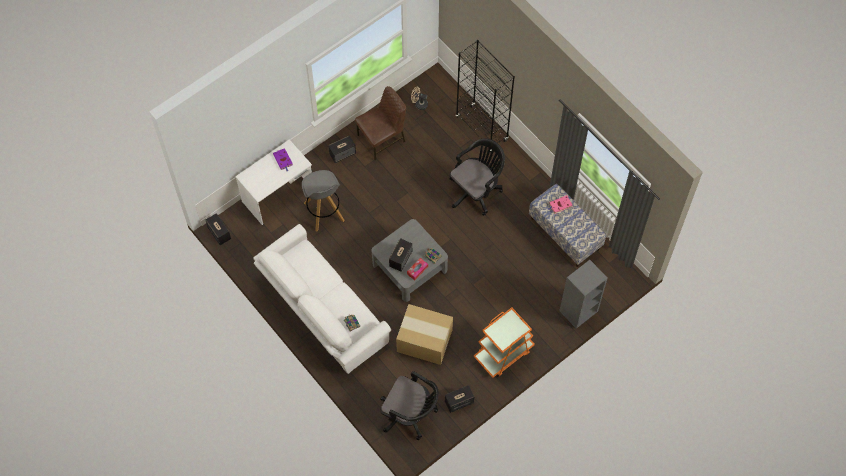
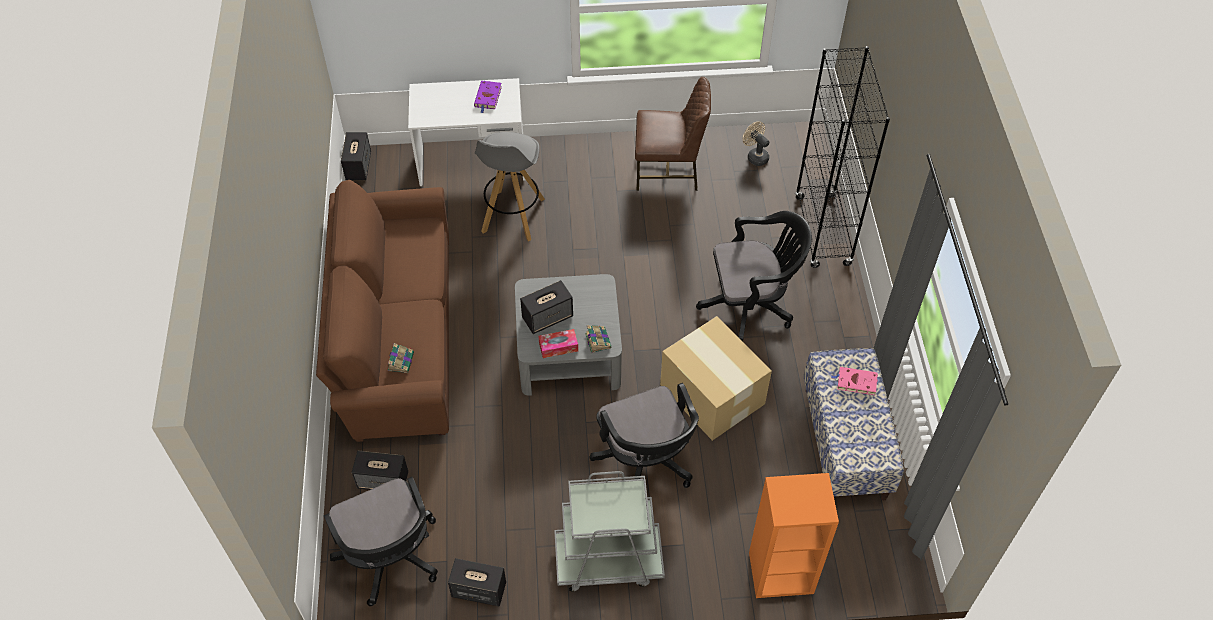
camera: 35 degrees right, 10 degrees down
(321, 312) = (397, 336): white sofa -> brown sofa
(343, 153) = (600, 160): speaker -> speaker (383, 480)
(425, 341) = (504, 466): cardboard box -> cardboard box (712, 395)
(487, 299) = (646, 464): none -> black office chair
(503, 353) = (608, 560): orange cart -> grey cart
(578, 311) = (780, 573): grey bookcase -> orange bookcase

